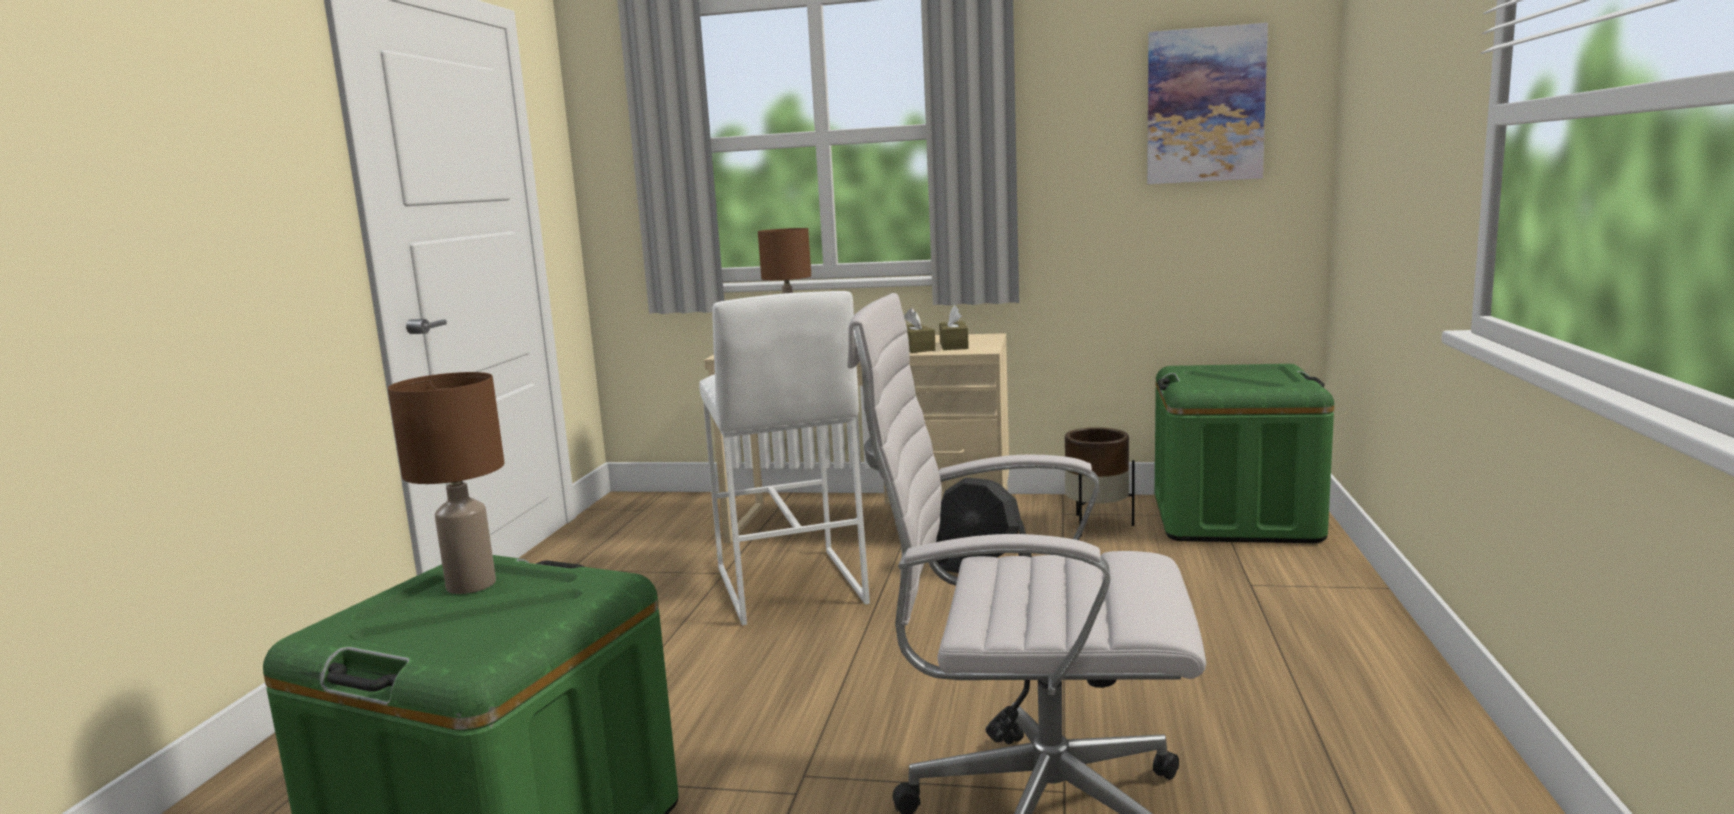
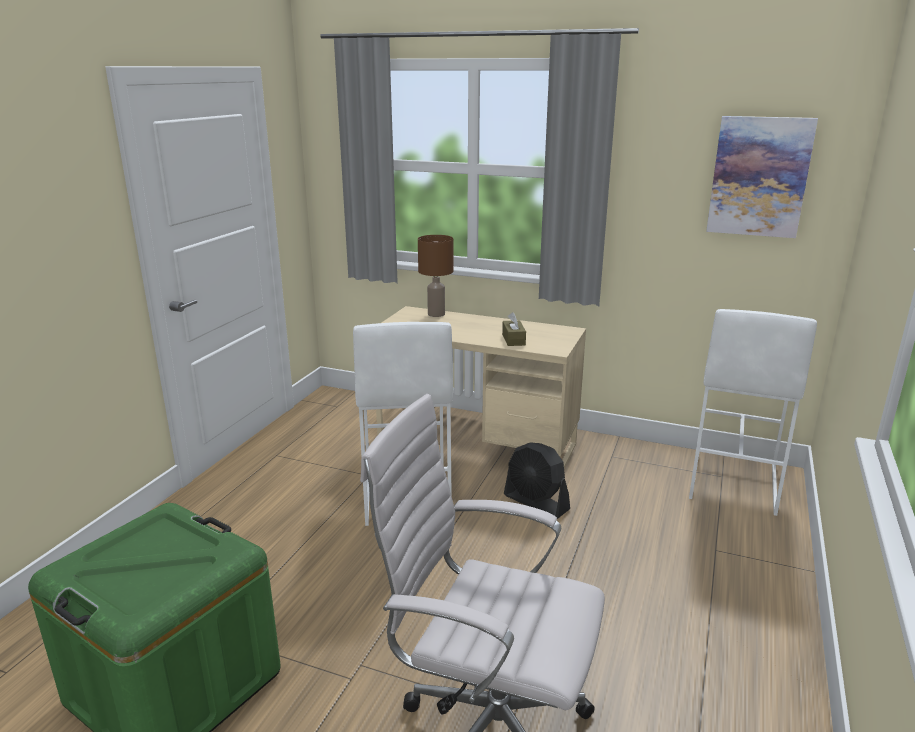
camera: 10 degrees right, 10 degrees up
(472, 585) = (159, 536): brown table lamp -> none
(953, 345) = (541, 340): brown tissue box -> none
(1096, 525) = (630, 472): brown planter -> none
(1234, 518) = (732, 481): green storage box -> white stool

